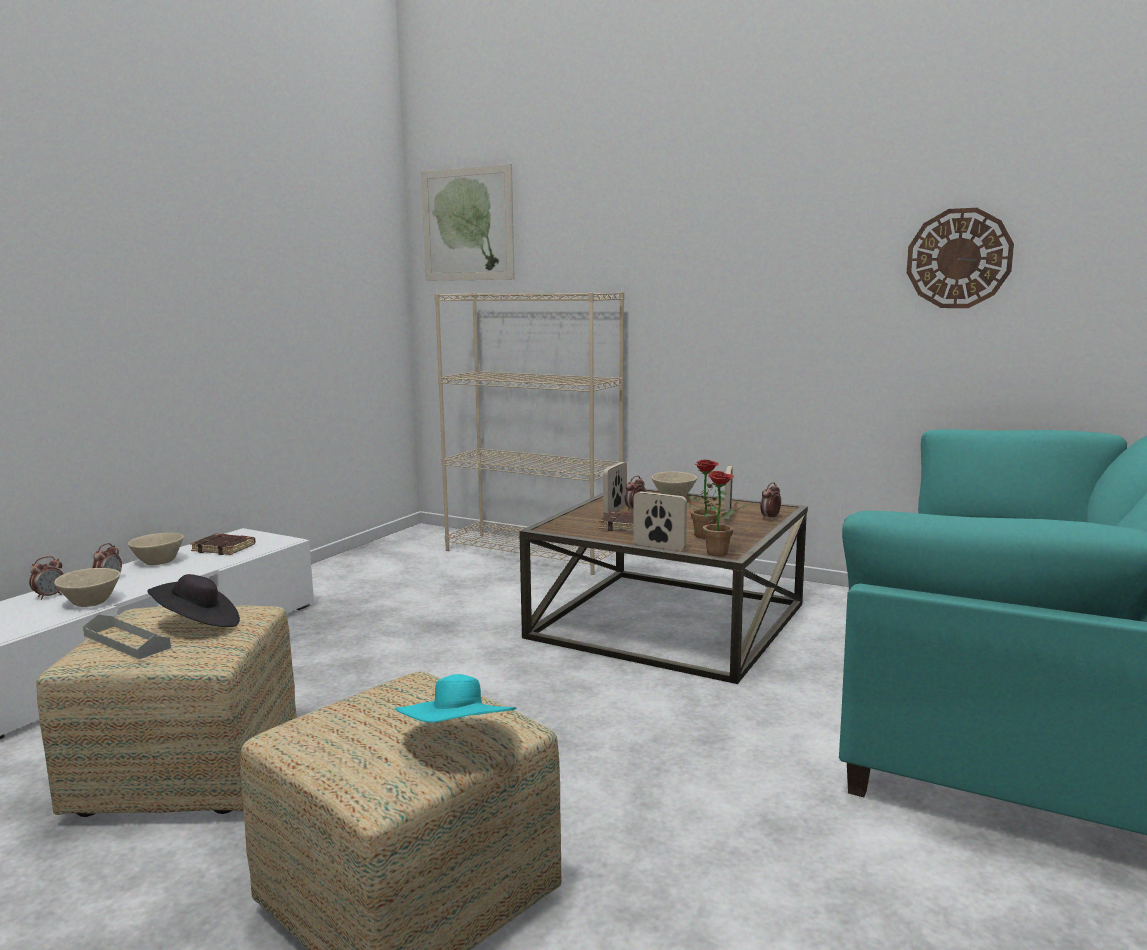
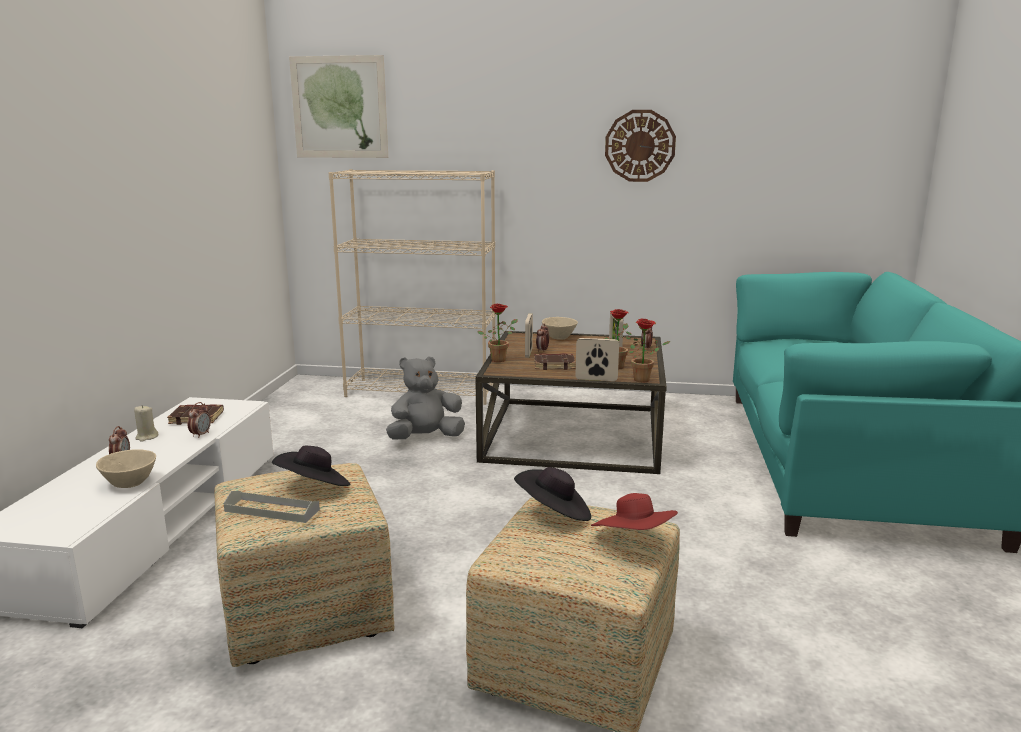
camera: 20 degrees left, 5 degrees up
(49, 596) = (77, 482): alarm clock -> alarm clock (201, 435)
(158, 561) = (146, 437): beige bowl -> beige candle
(406, 692) = (554, 513): none -> black hat
(458, 740) = (634, 540): turquoise hat -> red hat
(490, 604) = (425, 438): none -> grey plush toy
(571, 515) = (500, 359): none -> potted plant
(959, 258) = (757, 149): wall clock -> wall clock (640, 146)

